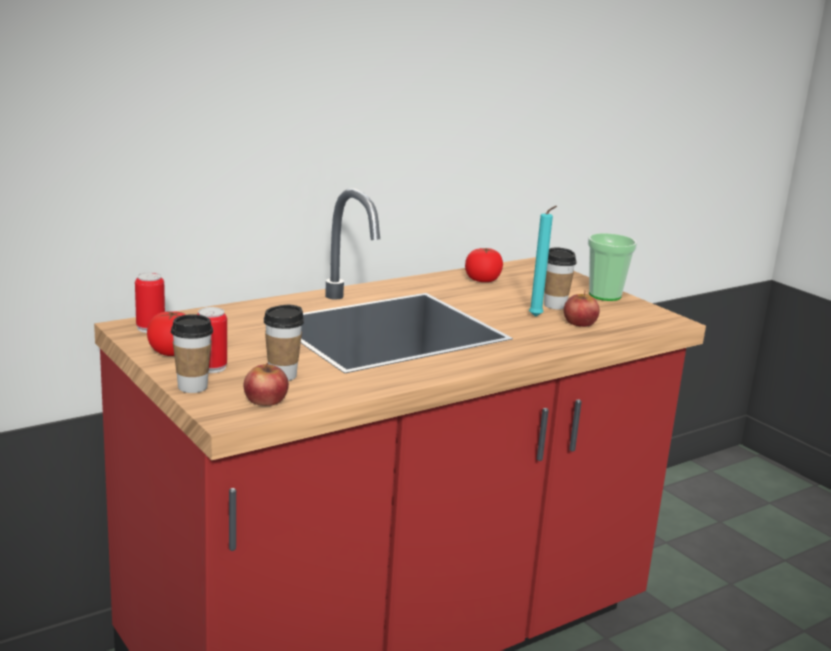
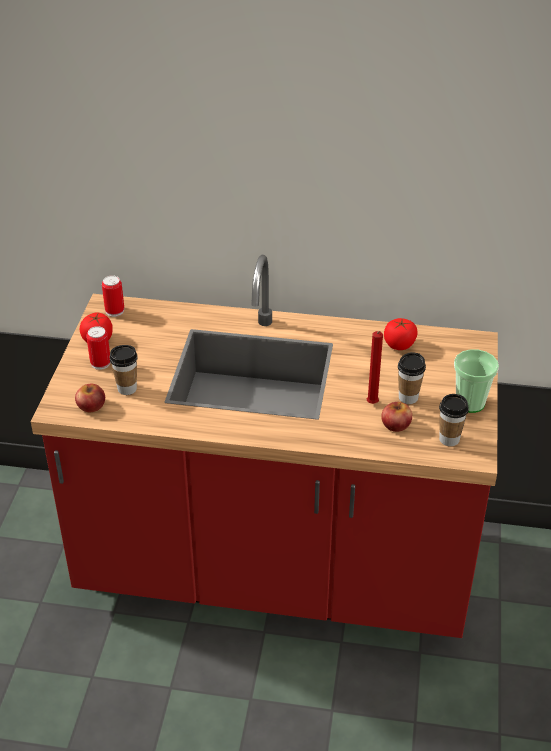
camera: 45 degrees right, 20 degrees up
(192, 387) = (70, 376): cup -> cup (449, 439)
(537, 317) = (372, 405): turquoise candle -> red candle

